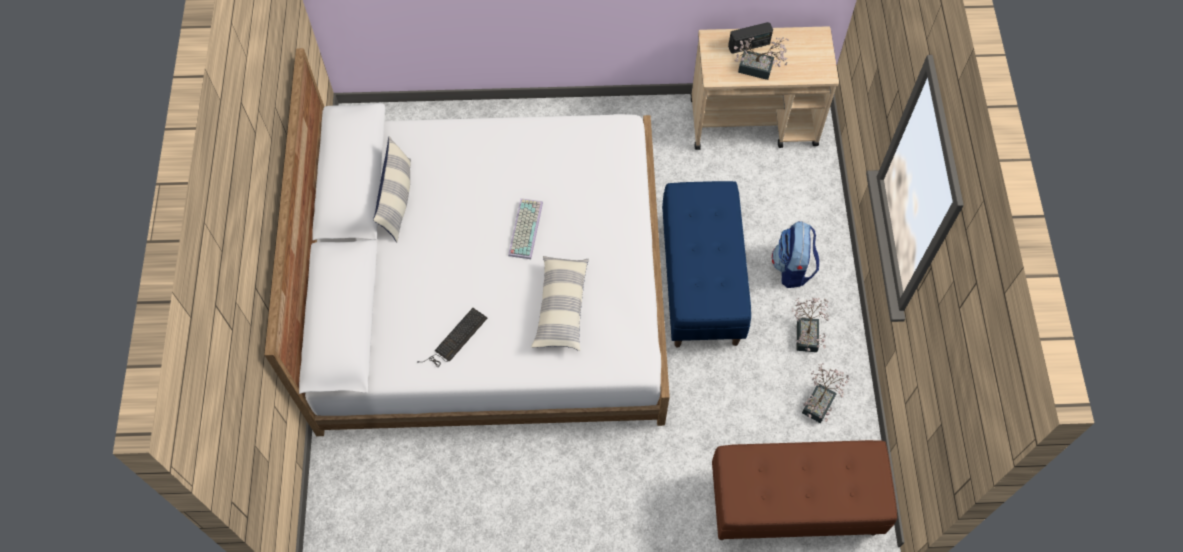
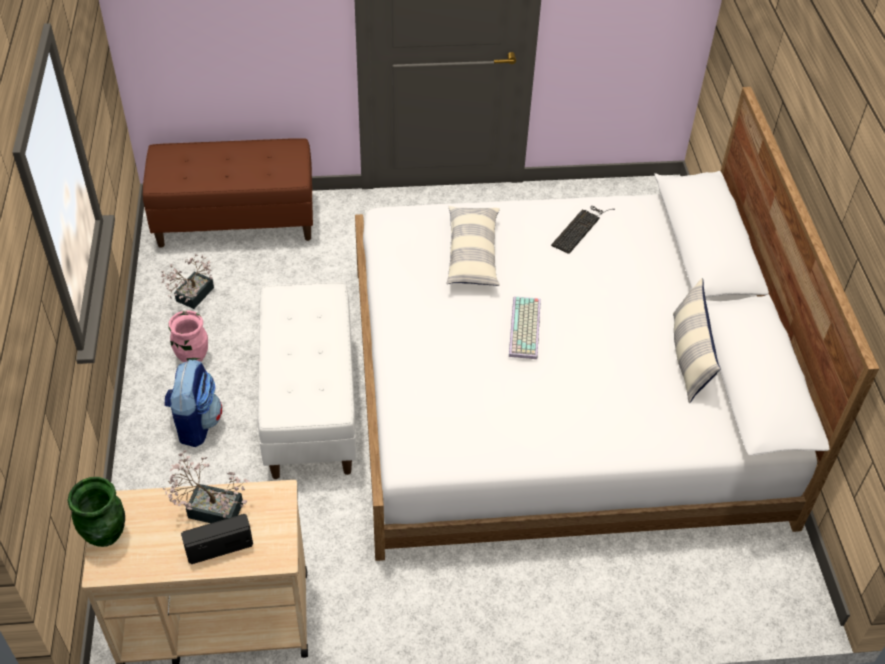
camera: 175 degrees right, 15 degrees down
(700, 280) = (311, 406): blue bench -> white bench
(807, 333) = (192, 357): potted plant -> pink vase
(823, 56) = (106, 534): none -> green vase

